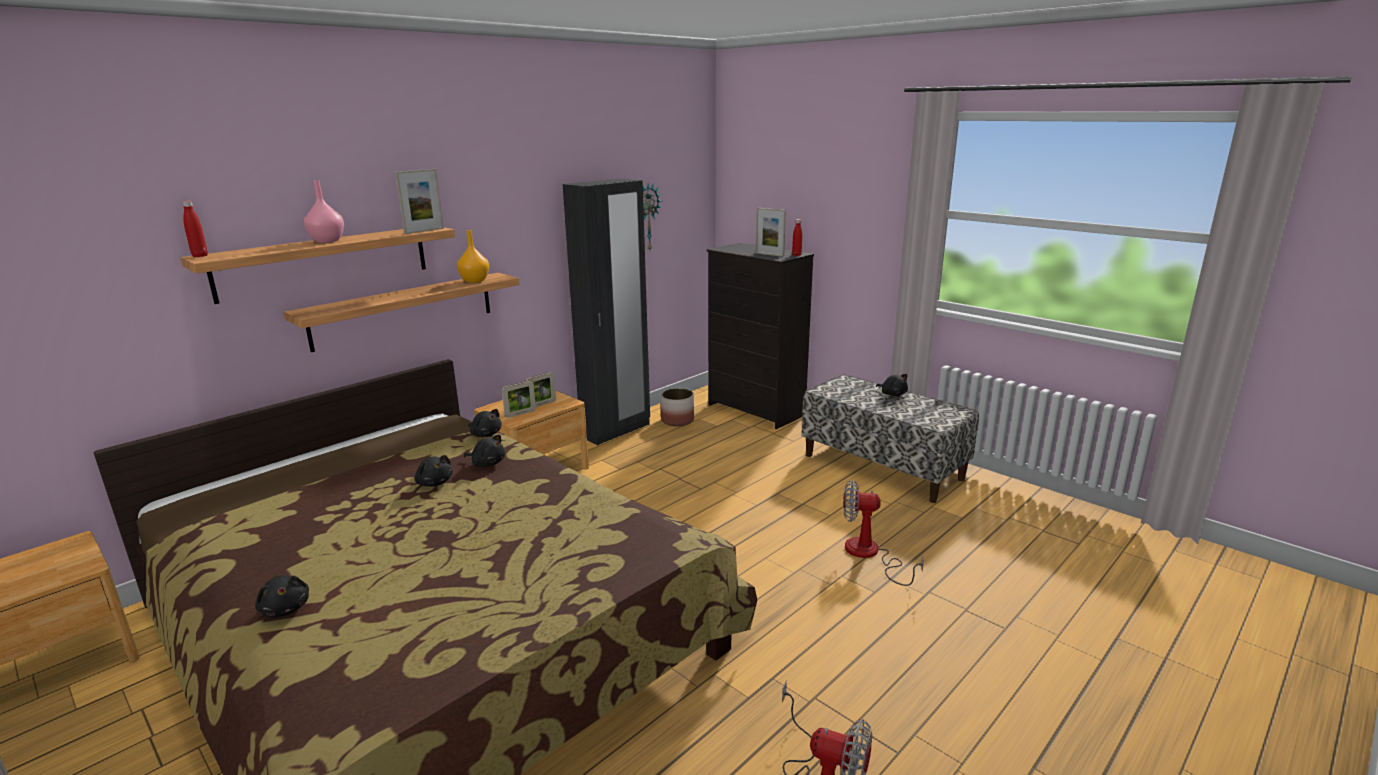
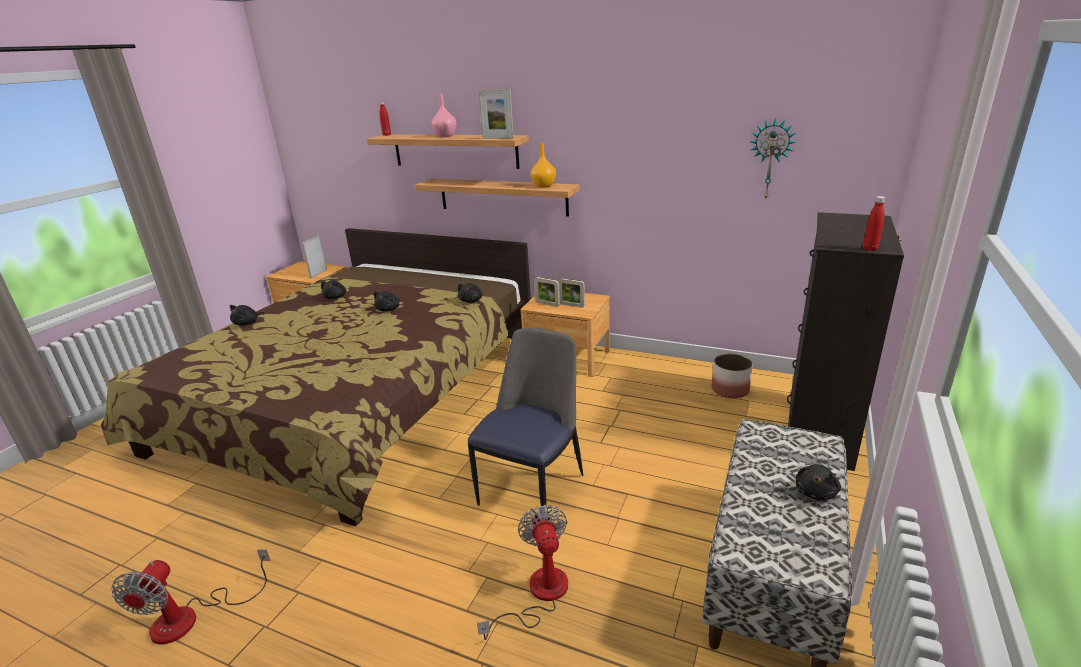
camera: 70 degrees right, 5 degrees up
(487, 463) = (424, 315): black plush toy -> black plush toy (335, 297)
(616, 431) = (671, 366): black wardrobe -> none
(739, 533) = (533, 487): none -> chair
(769, 254) = (844, 238): picture frame -> picture frame (318, 273)

